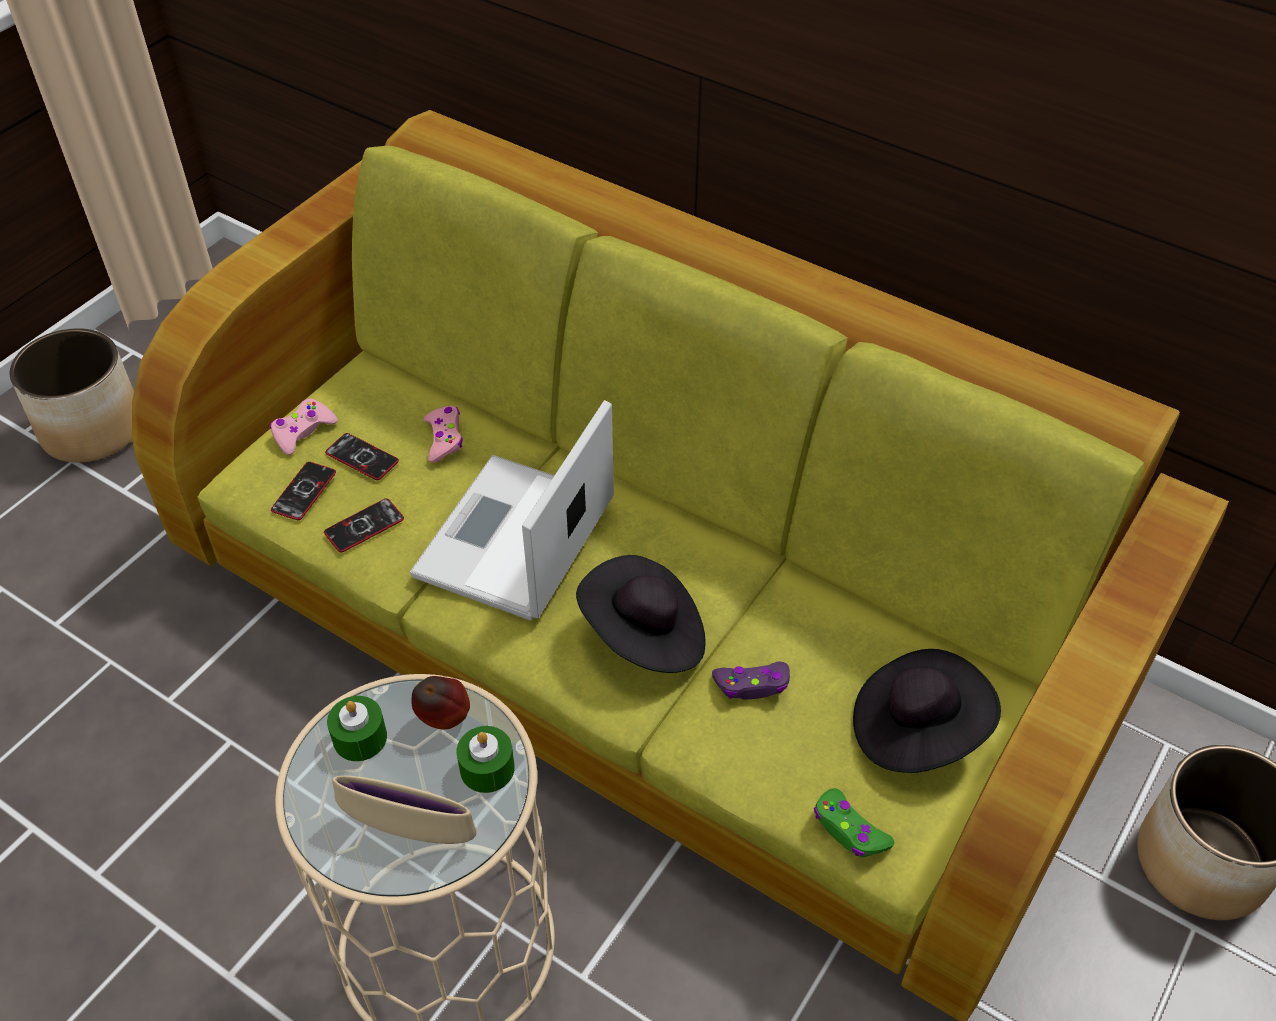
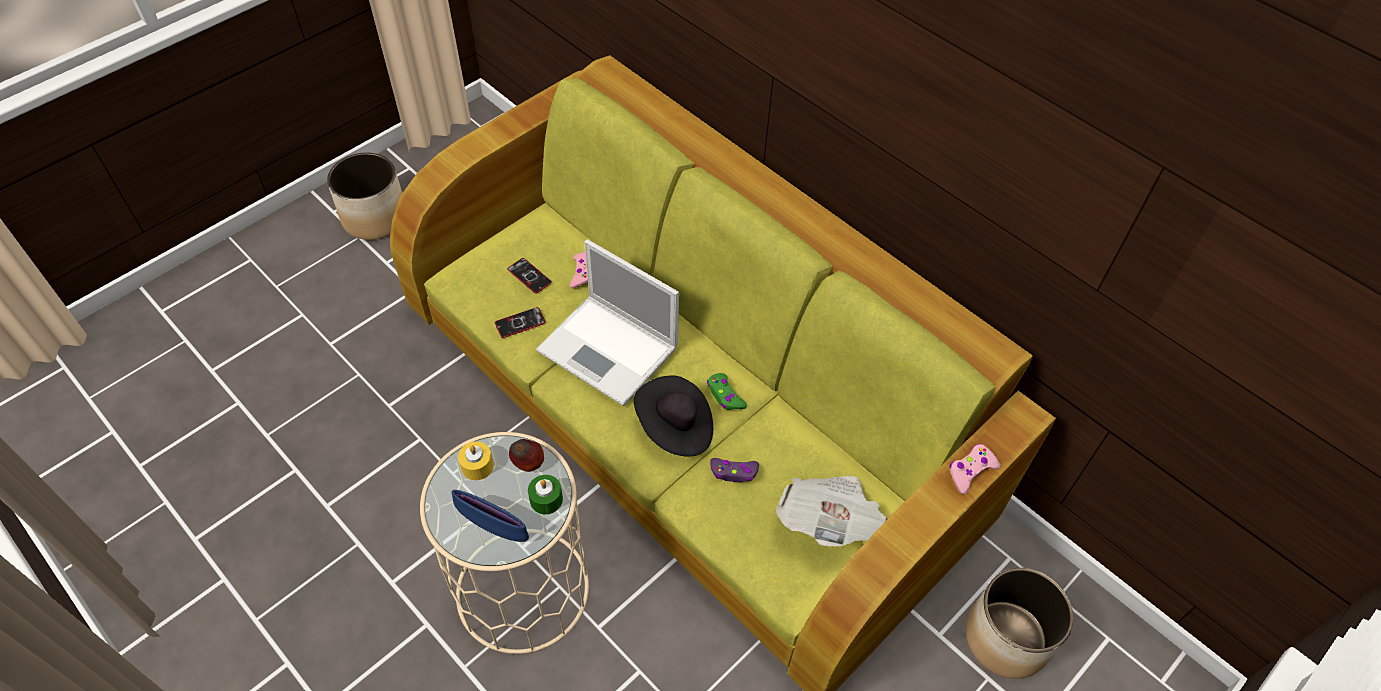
camera: 10 degrees right, 5 degrees up
(303, 432) = (496, 252): pink game controller -> pink game controller (970, 471)
(304, 492) = (488, 293): phone -> none
(360, 737) = (477, 466): green candle -> yellow candle
(408, 828) = (492, 526): beige bowl -> blue bowl
(514, 541) = (610, 350): laptop -> laptop turned 90 degrees counterclockwise
(849, 830) = (767, 576): green game controller -> green game controller (725, 396)
(916, 729) = (829, 521): black hat -> newspaper

